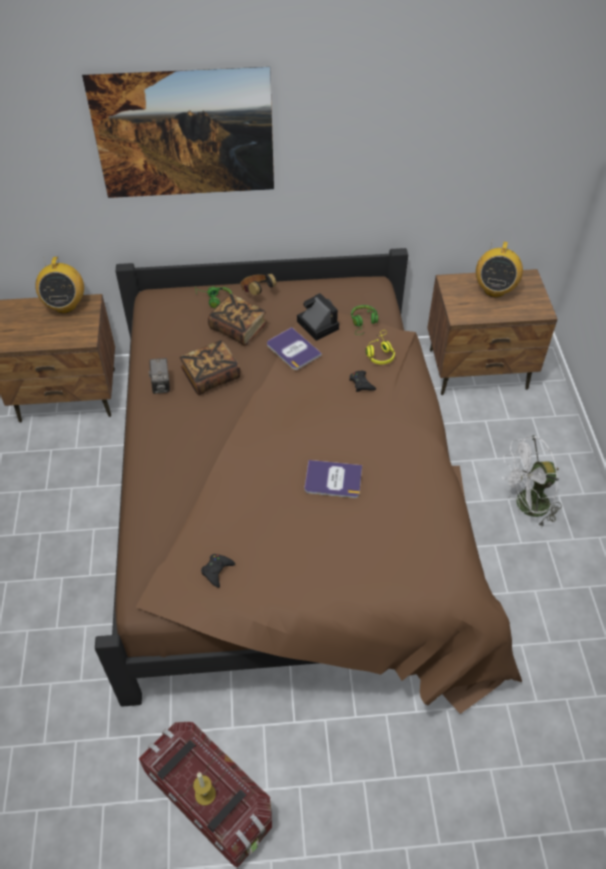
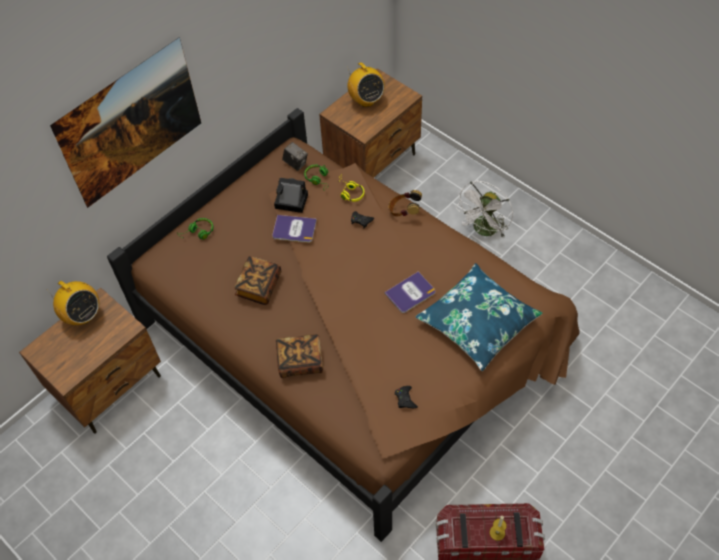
camera: 40 degrees left, 5 degrees up
(161, 385) = (233, 317): camera -> camera (295, 163)
(238, 329) = (239, 241): book -> book (300, 361)
(257, 293) = (222, 207): headphones -> headphones (404, 211)
(368, 558) = (477, 322): none -> blue pillow

